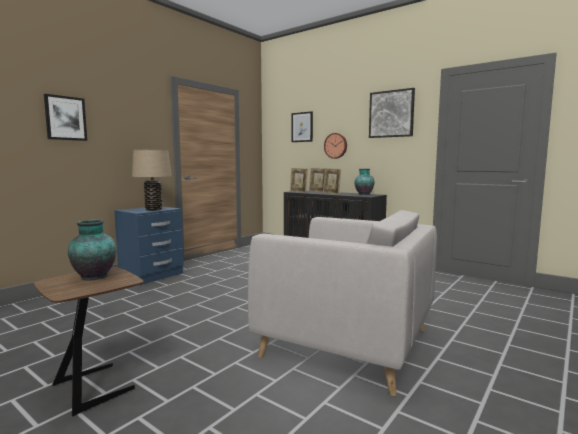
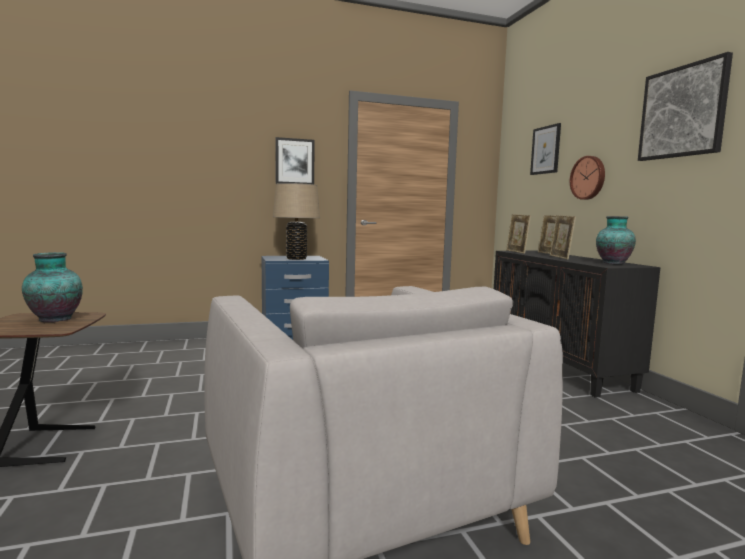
camera: 35 degrees right, 0 degrees up
(65, 118) = (211, 149): picture -> picture (294, 161)

